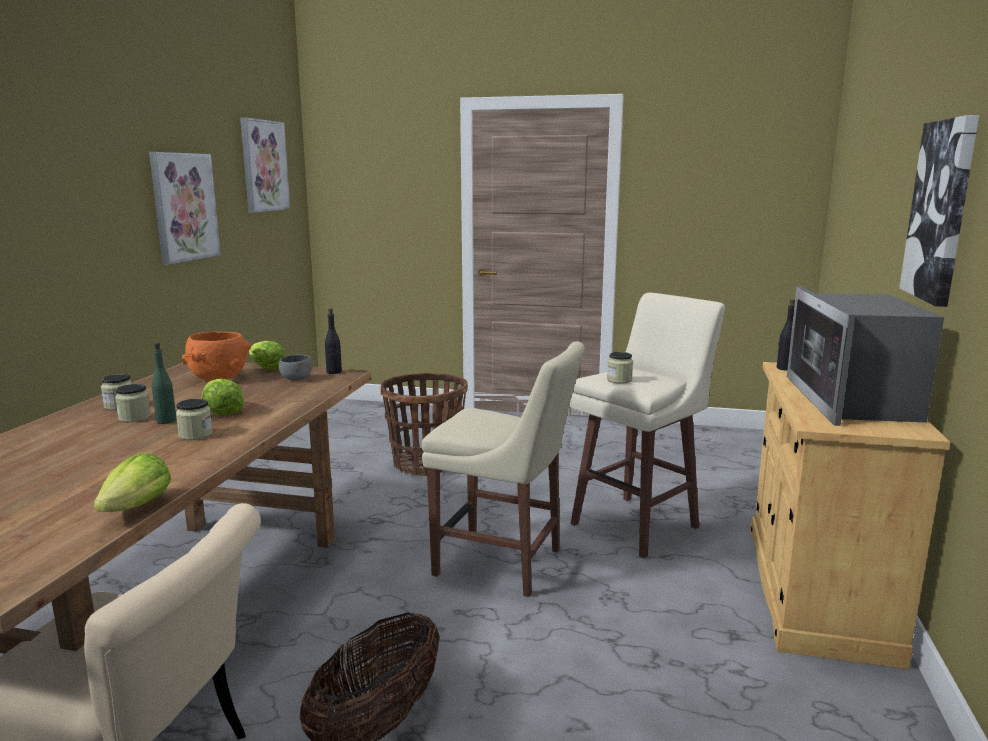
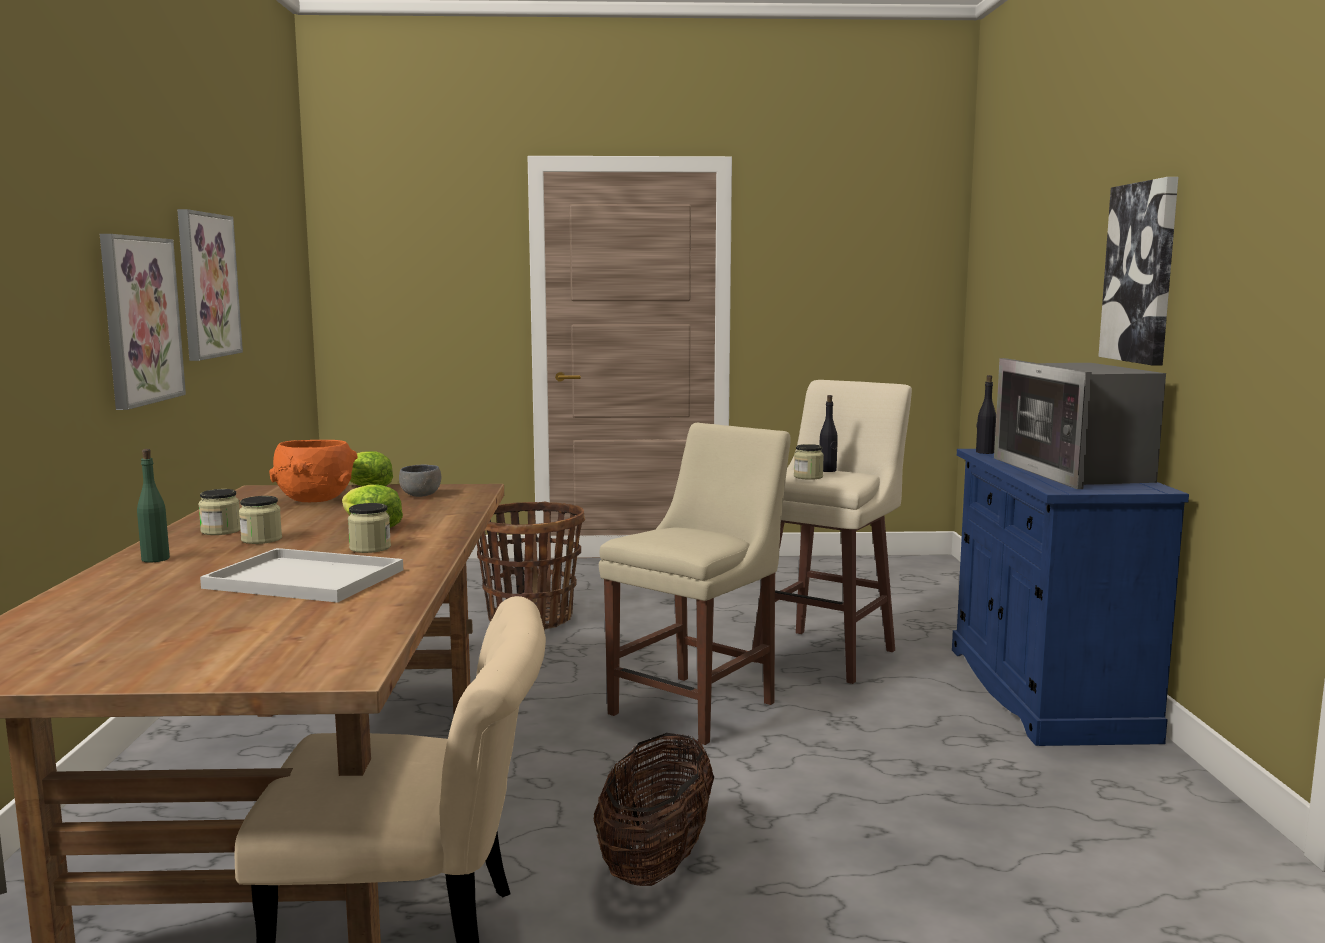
camera: 15 degrees left, 5 degrees down
(114, 465) = (309, 578): none -> white tray
(137, 507) = (399, 606): lettuce -> none
(166, 421) = (310, 539): green bottle -> green bottle (155, 559)
(264, 166) = (274, 237): picture -> picture (140, 320)
(334, 372) = (460, 487): black bottle -> black bottle (827, 470)
(504, 564) = (698, 706): beige chair -> beige chair turned 60 degrees counterclockwise
(815, 590) = (1045, 692): beige cabinet -> blue cabinet

